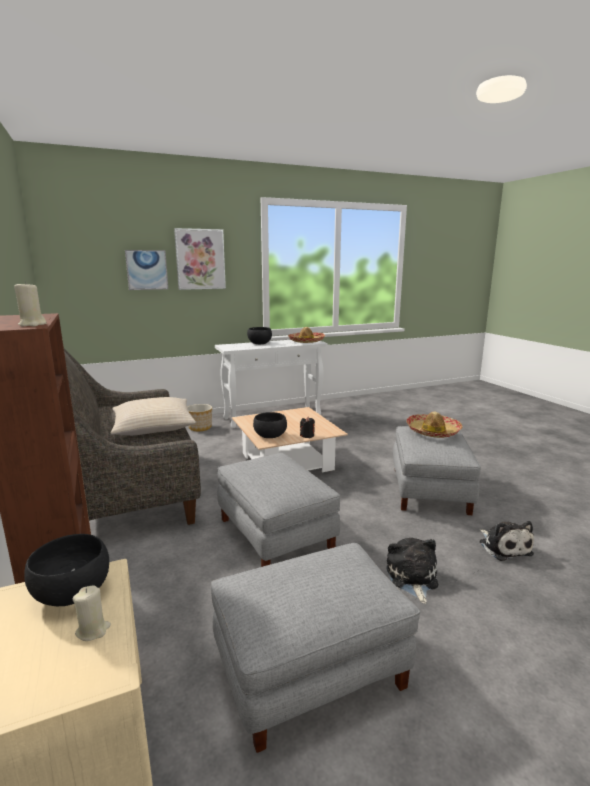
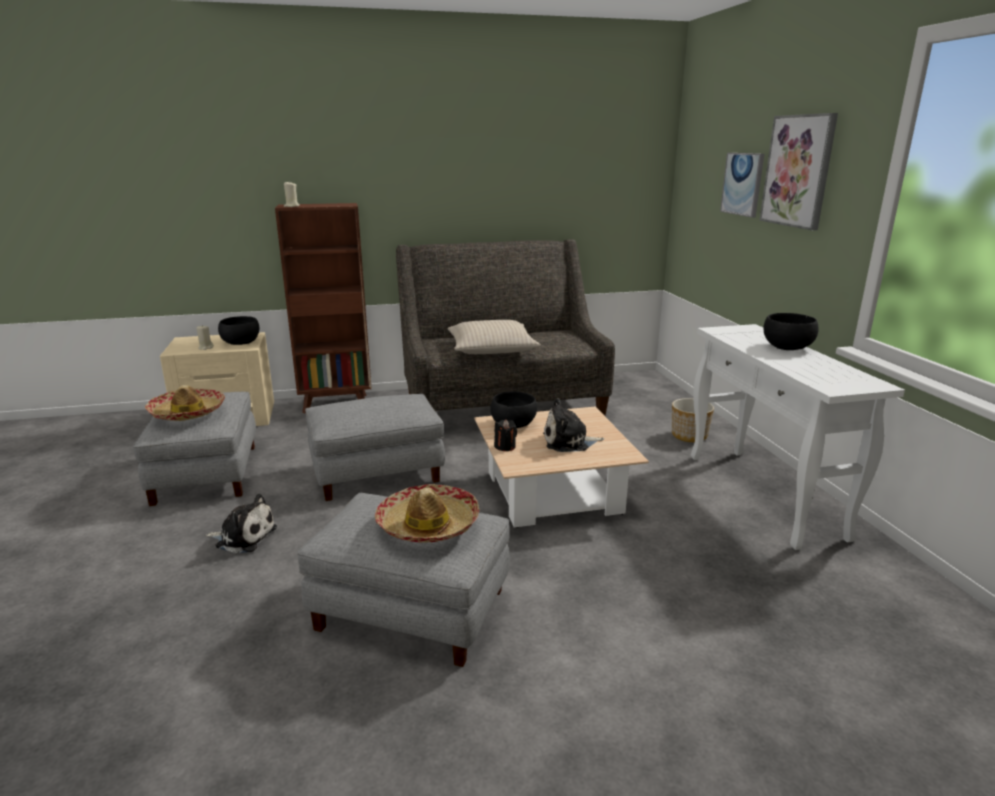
camera: 100 degrees right, 5 degrees up
(306, 341) = (839, 380): hat -> hat (188, 412)
(503, 547) = (225, 629): plush toy -> plush toy (569, 442)

